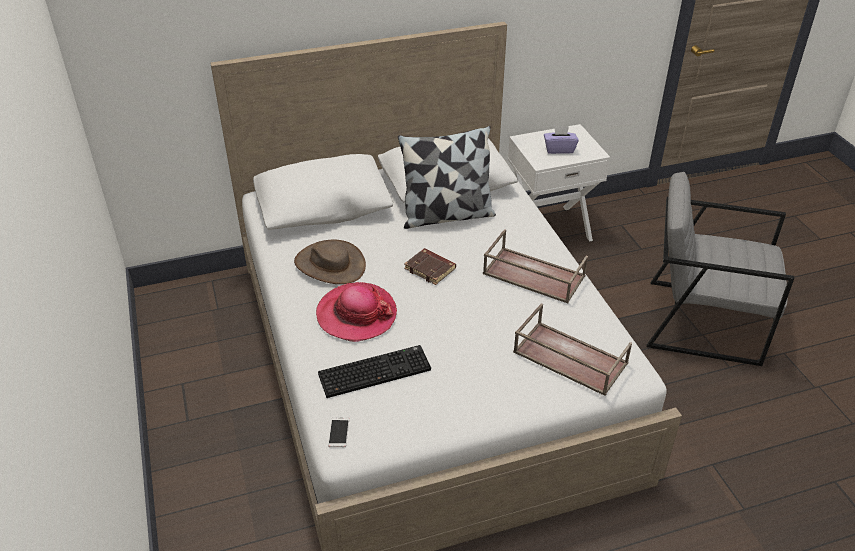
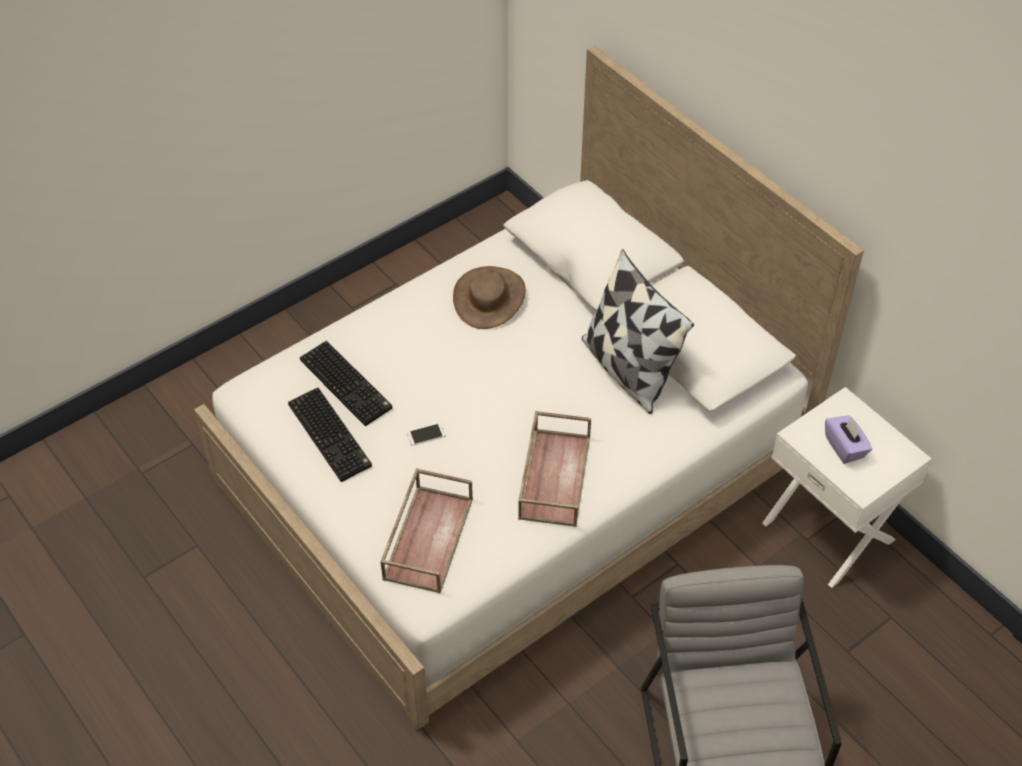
camera: 70 degrees right, 10 degrees up
(338, 432) = (261, 382): phone -> phone (426, 434)
(356, 314) = (421, 344): hat -> none
(430, 394) = (331, 435): none -> keyboard
(431, 269) = (521, 382): brown book -> none

